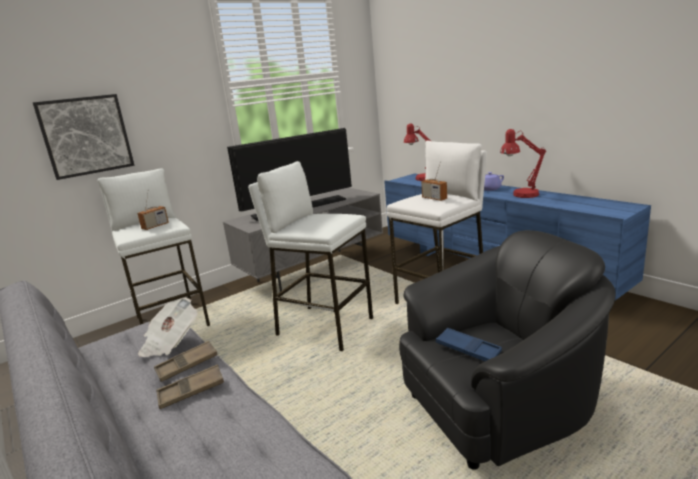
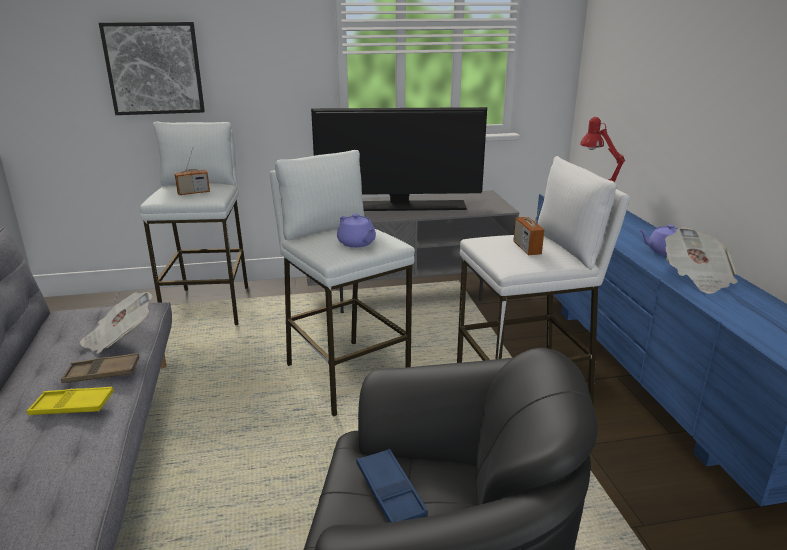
camera: 25 degrees right, 5 degrees up
(191, 391) = (72, 406): brown tray -> yellow tray
(330, 221) = (357, 243): none -> purple teapot
(521, 195) = (696, 278): red table lamp -> newspaper

